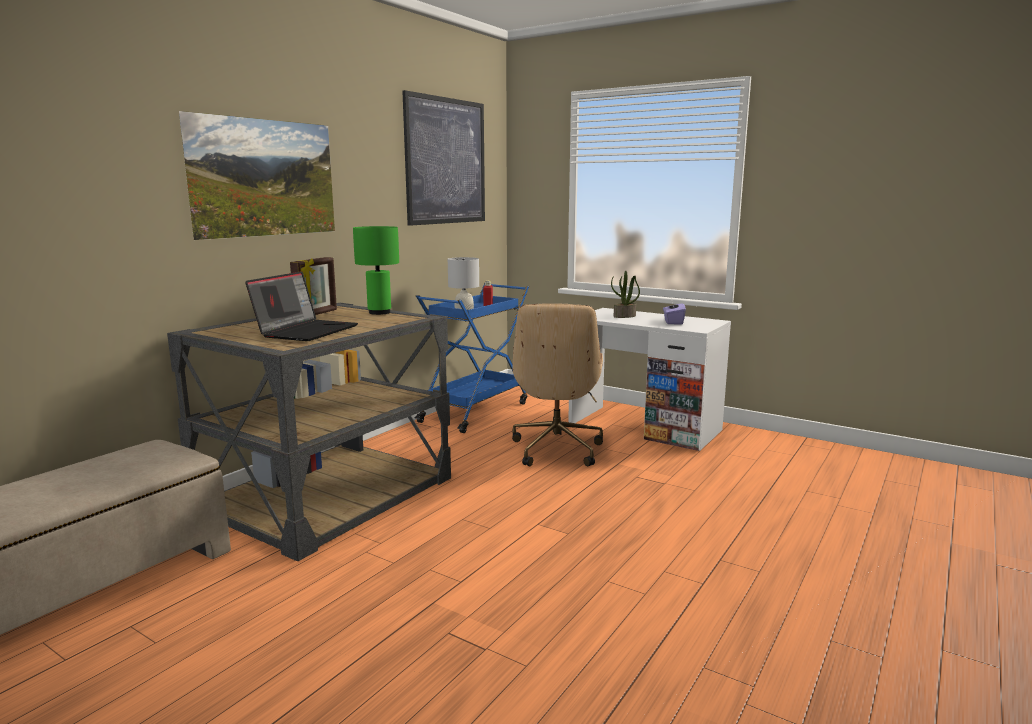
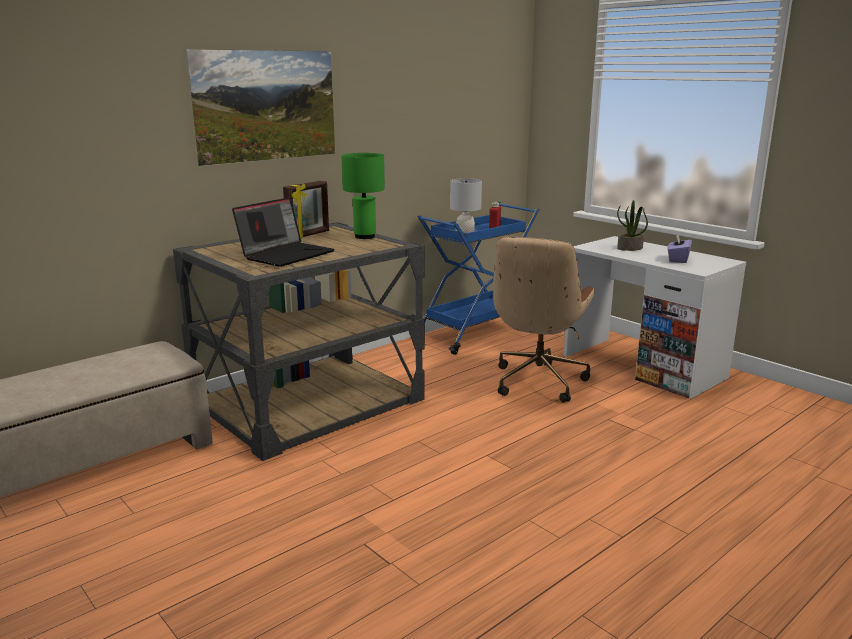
camera: 15 degrees right, 5 degrees up
(446, 161) = (459, 78): picture -> none

